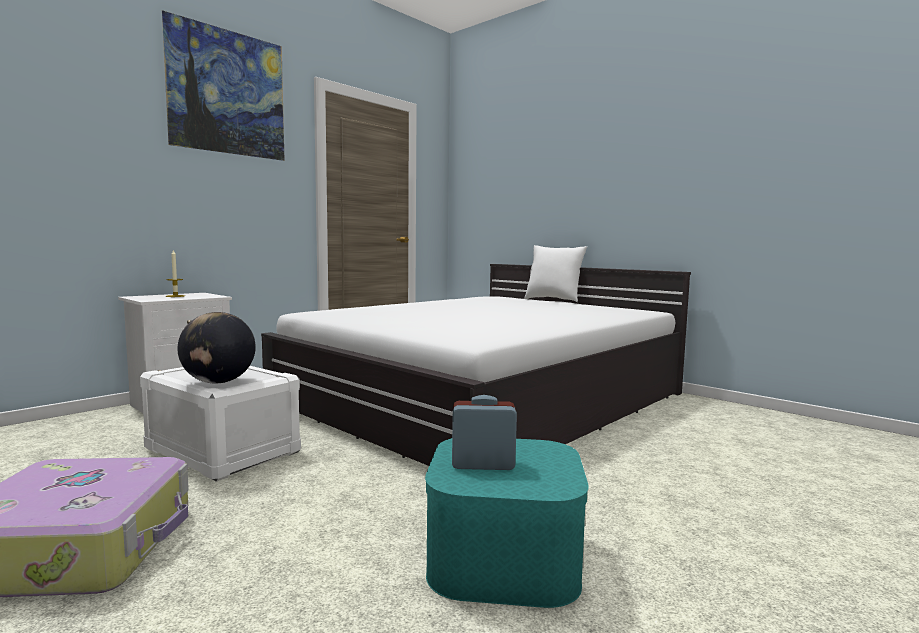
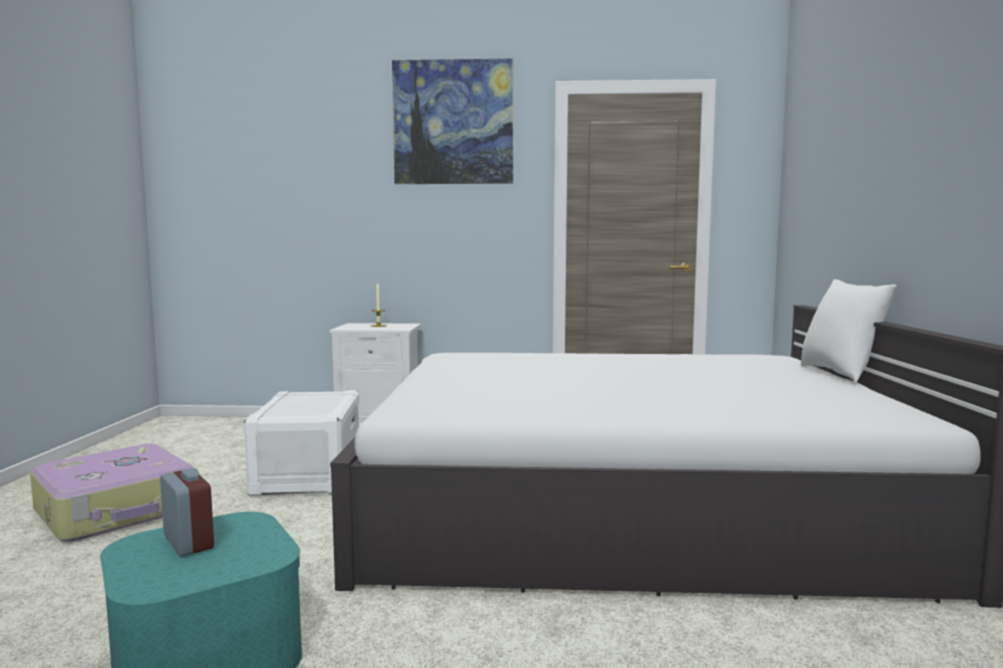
camera: 50 degrees right, 0 degrees up
(218, 382) = (282, 410): globe -> none

